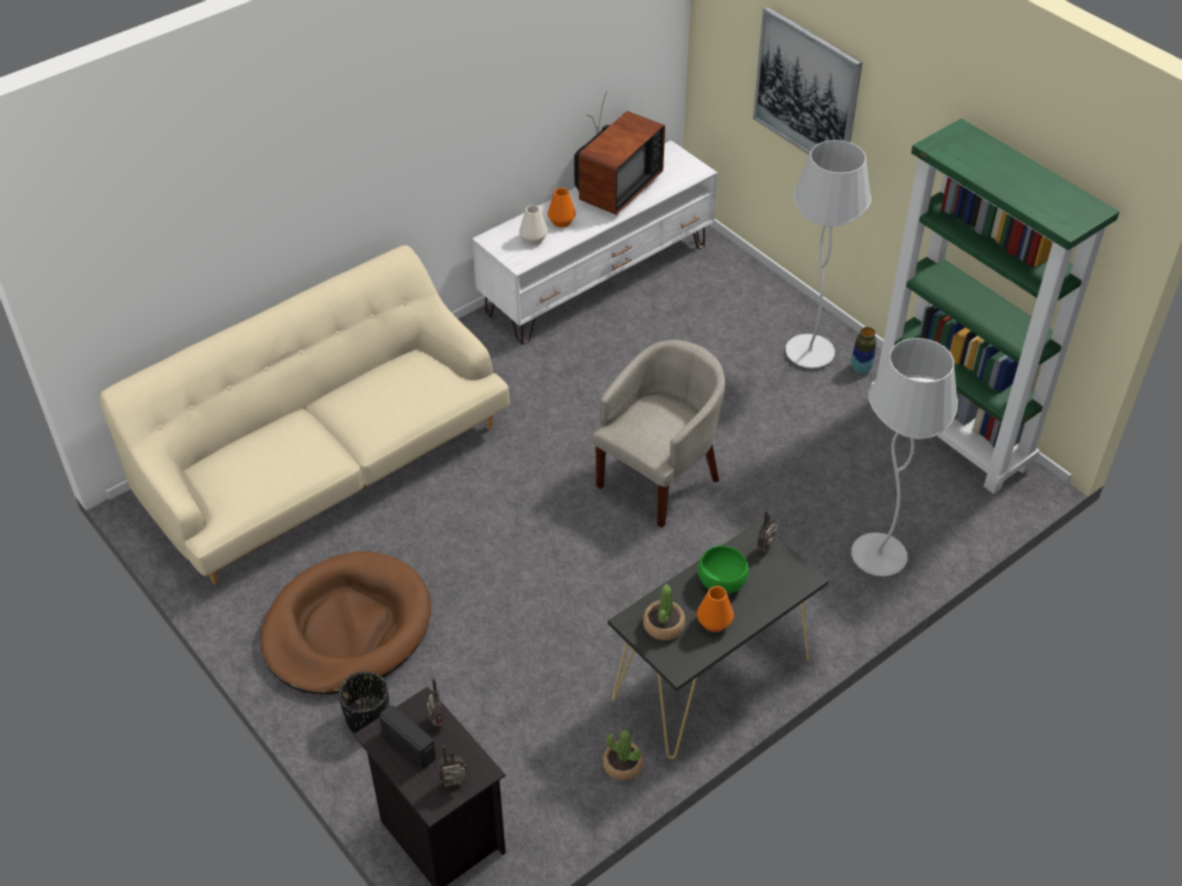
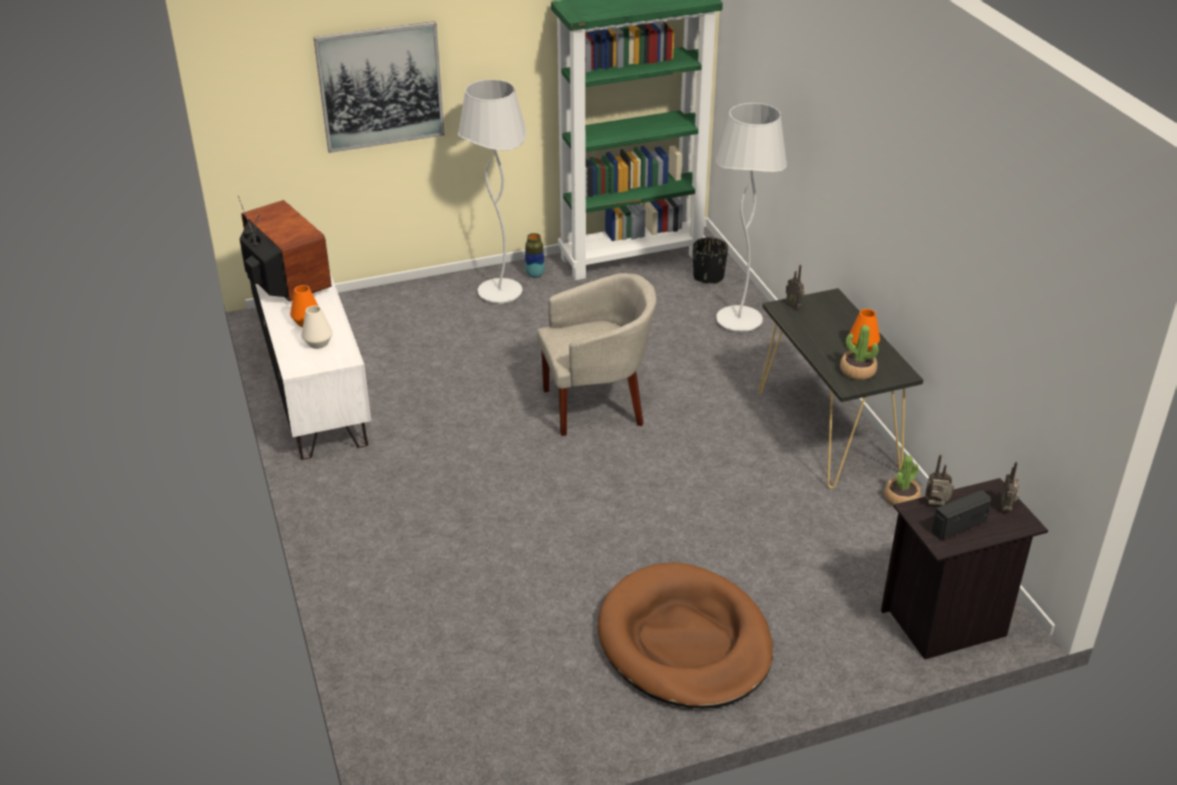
camera: 70 degrees left, 10 degrees down
(324, 464) = (446, 619): beige sofa -> none
(368, 719) = (804, 646): black planter -> black planter (708, 276)
(659, 478) = (596, 405): beige armchair -> beige armchair turned 105 degrees clockwise
(722, 581) = (821, 334): green bowl -> none

